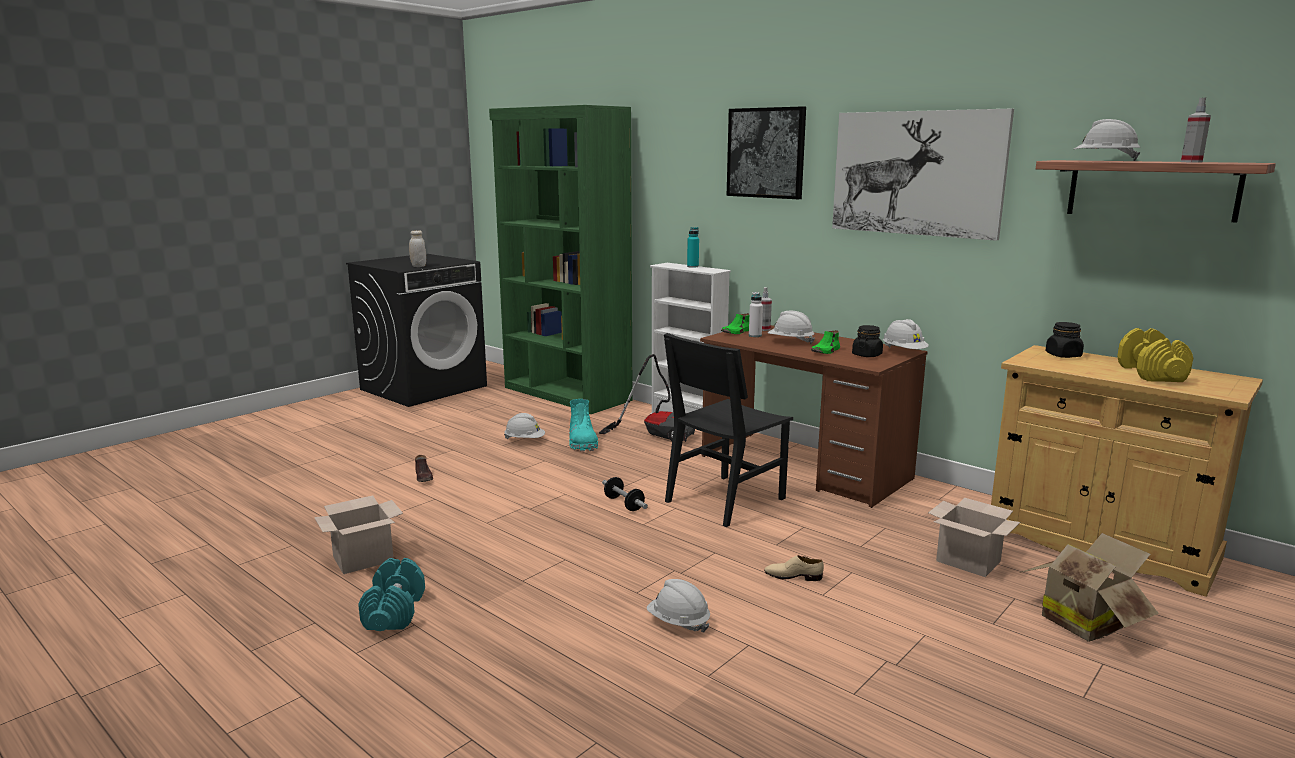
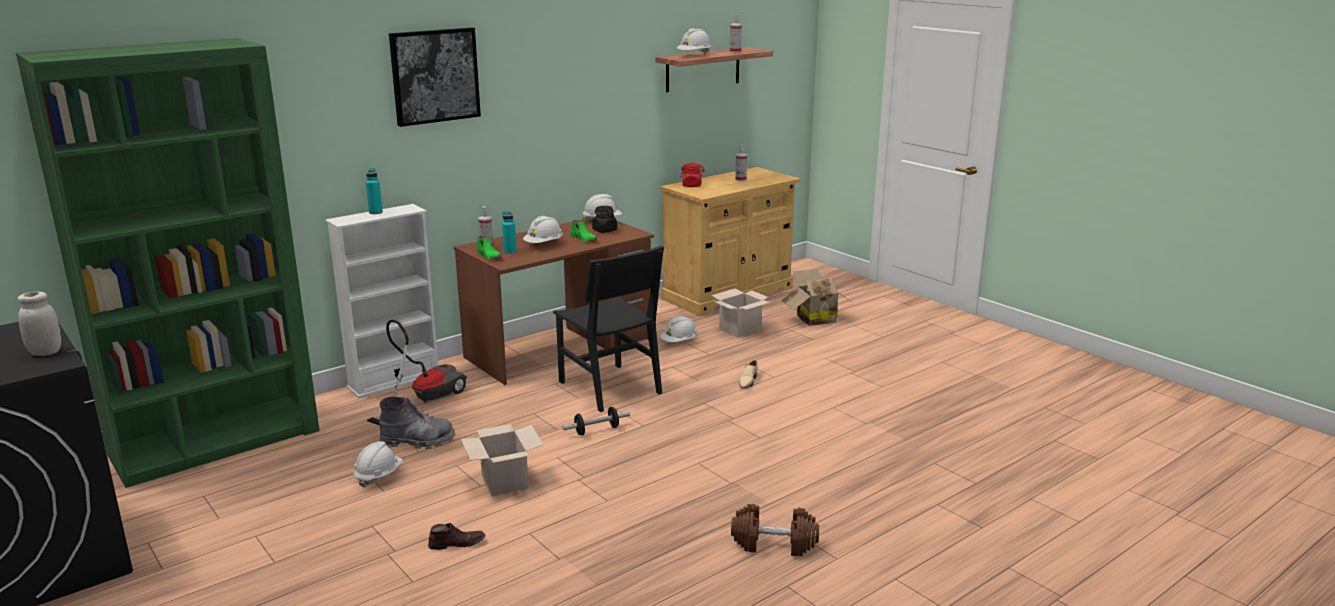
camera: 80 degrees left, 5 degrees up
(364, 558) = (665, 569): cardboard box -> cardboard box (503, 481)
(394, 612) = (774, 544): turquoise dumbbell -> brown dumbbell
(582, 443) = (418, 441): turquoise boot -> grey boot
(678, 622) = (804, 426): white hard hat -> white hard hat (679, 342)
(755, 335) = (510, 252): white bottle -> turquoise bottle
(916, 173) = (572, 77): picture -> none
(1063, 355) = (692, 185): black jar -> red jar
(1151, 373) = (740, 179): yellow dumbbell -> spray bottle

